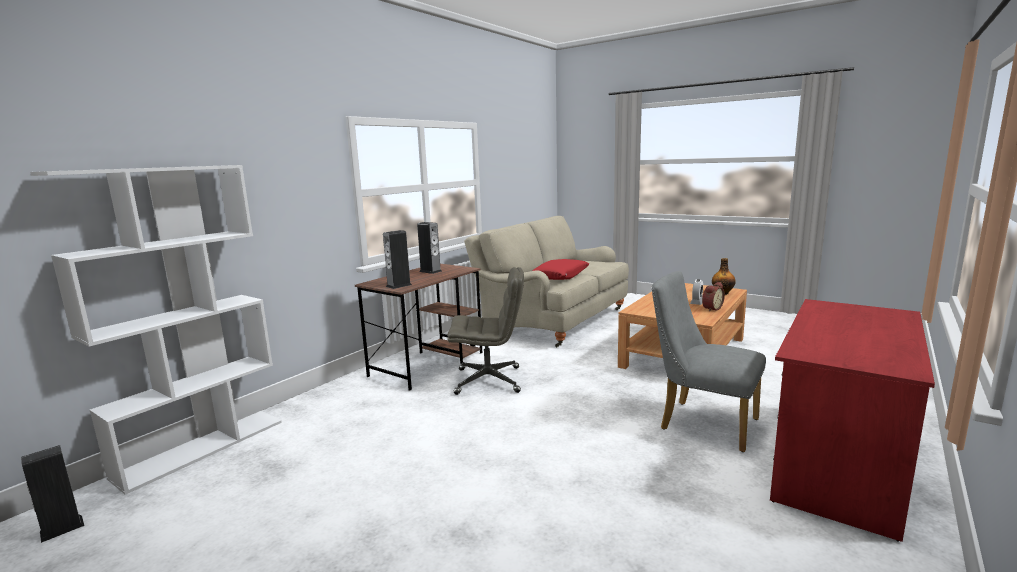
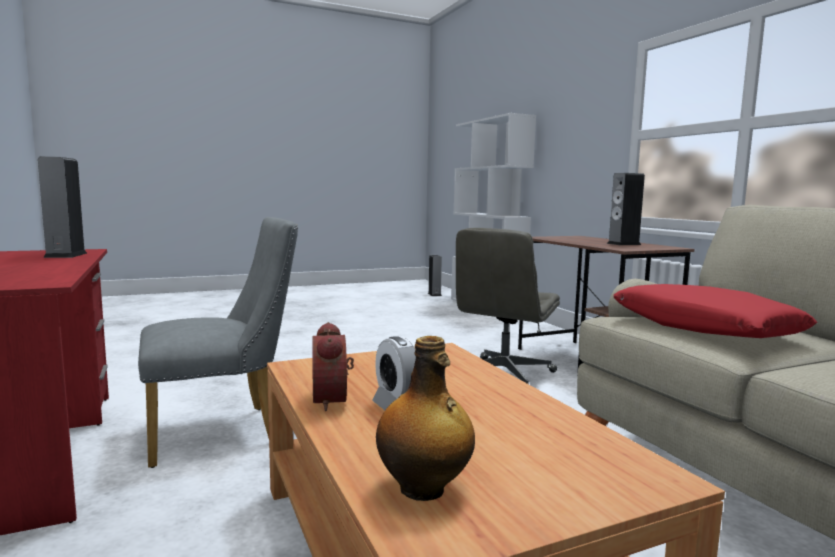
camera: 120 degrees right, 5 degrees down
(399, 285) = (552, 237): speaker -> speaker (66, 255)

